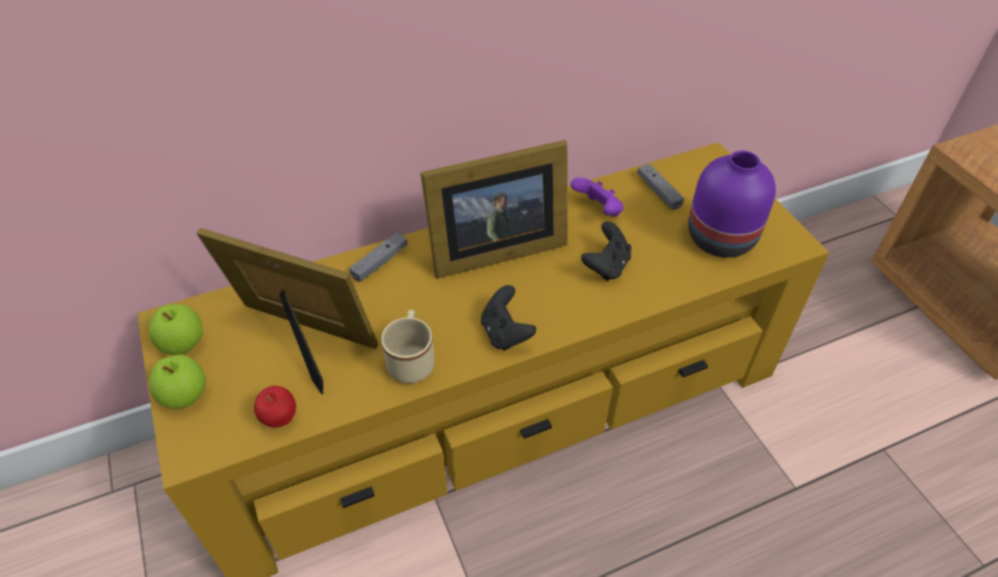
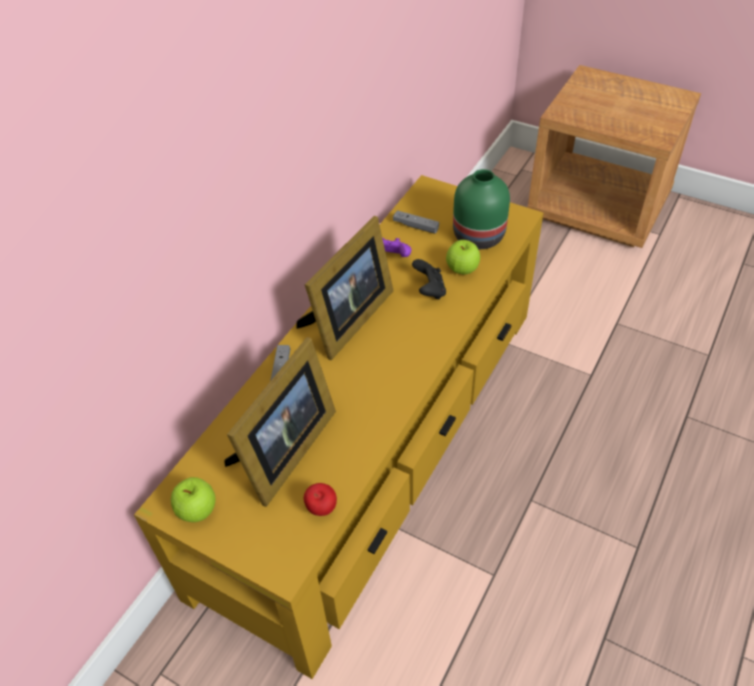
camera: 35 degrees left, 0 degrees up
(185, 396) = (239, 540): apple -> apple (462, 270)
(304, 341) = (284, 453): picture frame -> picture frame turned 135 degrees clockwise
(412, 360) = (368, 419): beige mug -> none
(505, 333) = (409, 367): black game controller -> none
(719, 239) = (478, 237): purple vase -> green vase

